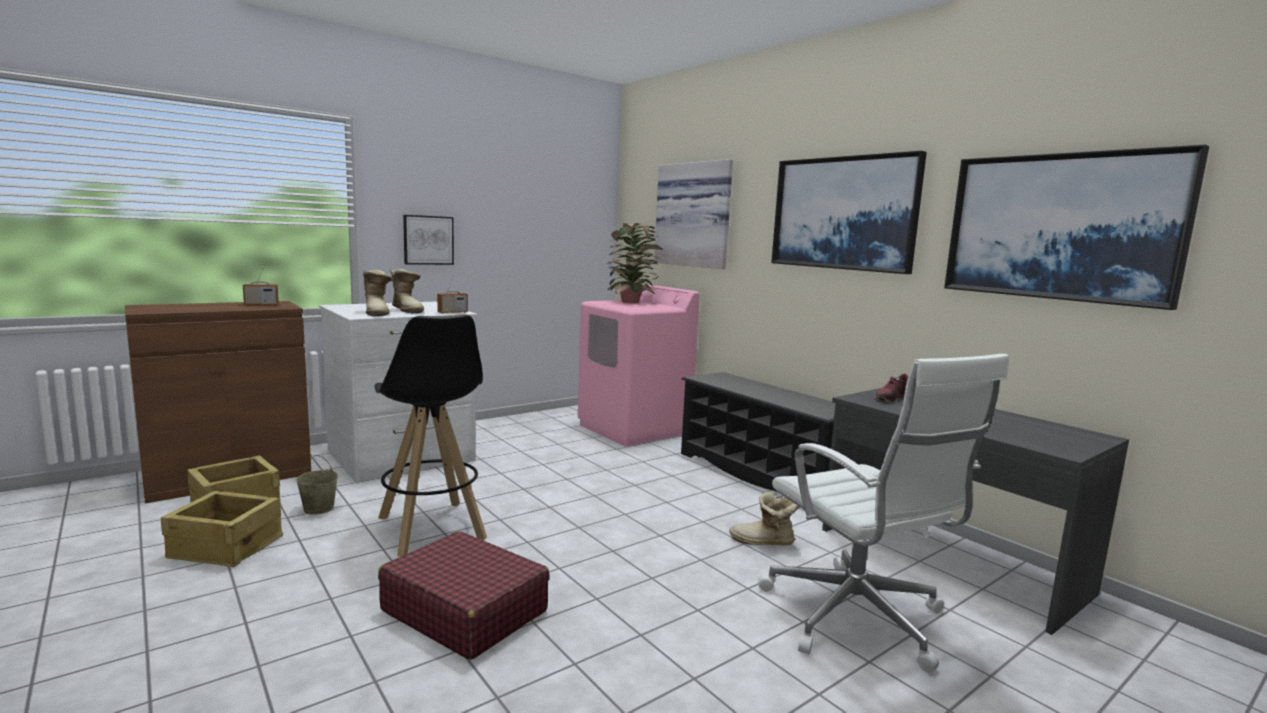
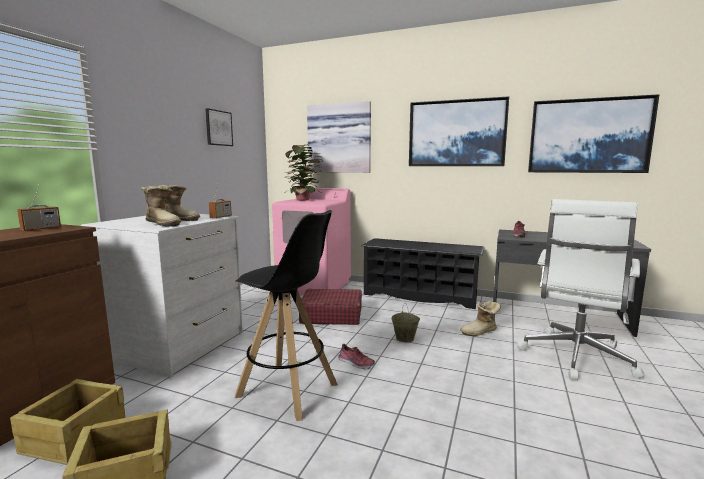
camera: 30 degrees left, 0 degrees up
(318, 508) = (168, 409): beige bucket -> beige bucket (404, 338)
(428, 240) = (154, 161): picture -> picture (218, 128)
(464, 610) = (404, 439): red suitcase -> red suitcase (331, 316)
(537, 526) = (355, 363): none -> shoe
(857, 619) = (575, 357): white office chair -> white office chair turned 90 degrees clockwise

